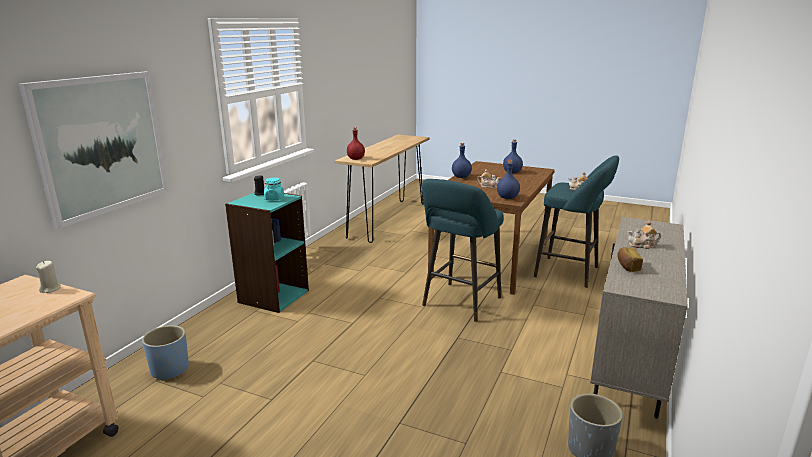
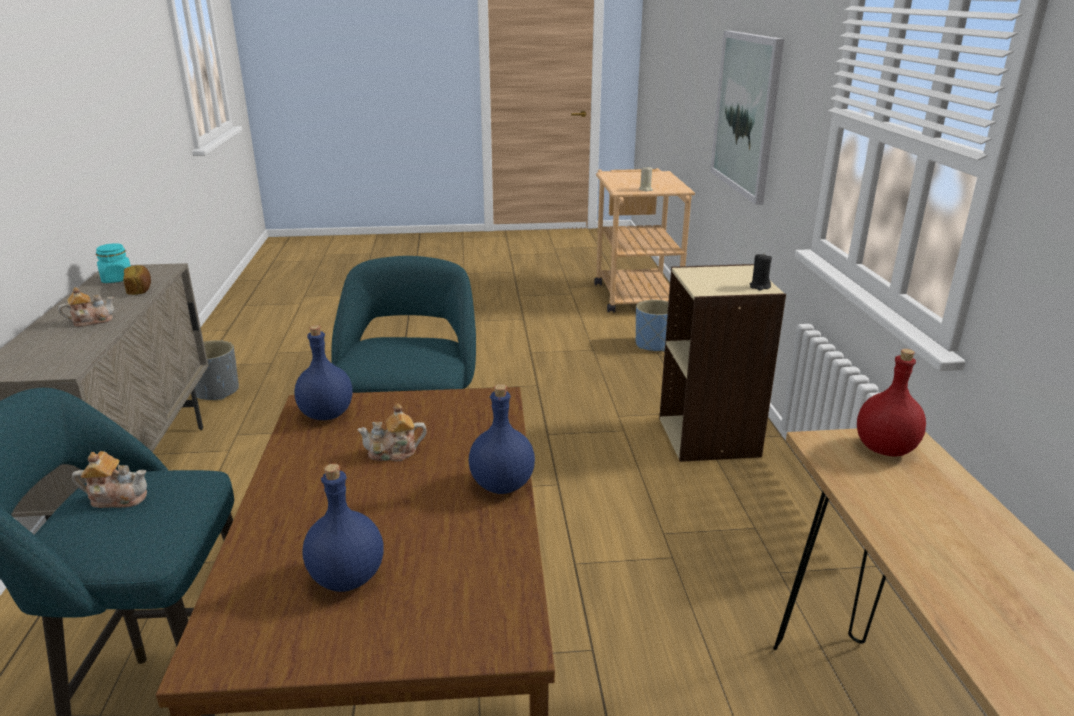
camera: 150 degrees right, 5 degrees up
(273, 296) = (709, 437): turquoise bookcase -> beige bookcase
(274, 198) = (716, 283): turquoise jar -> turquoise jar (117, 279)

